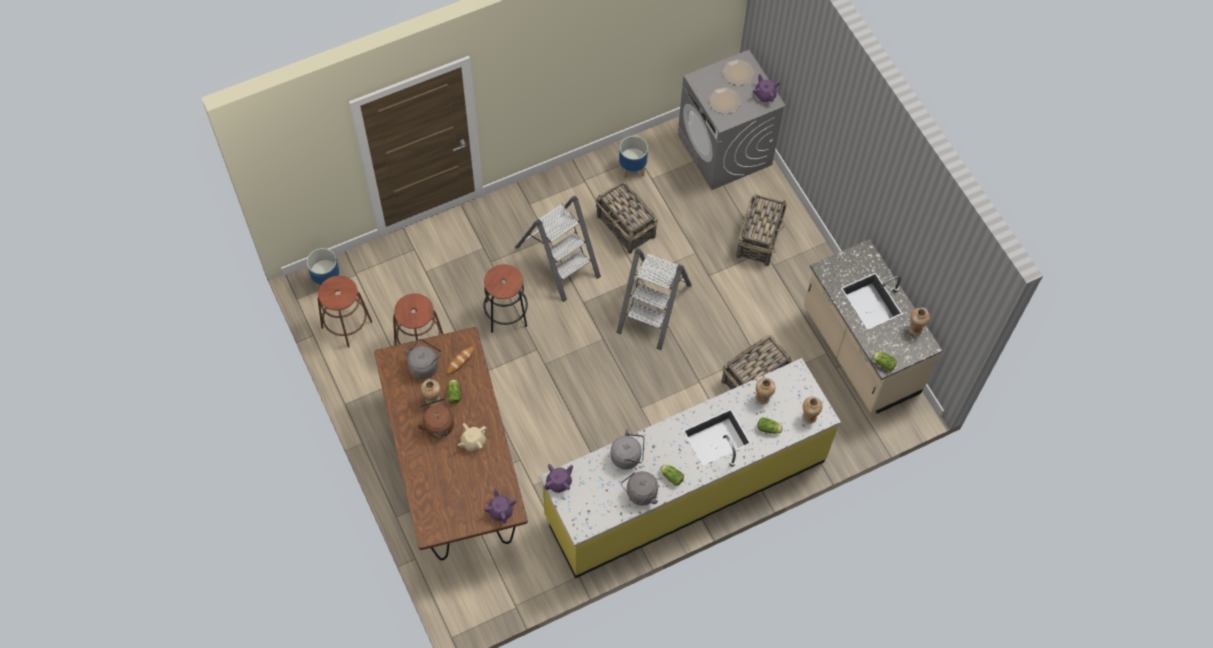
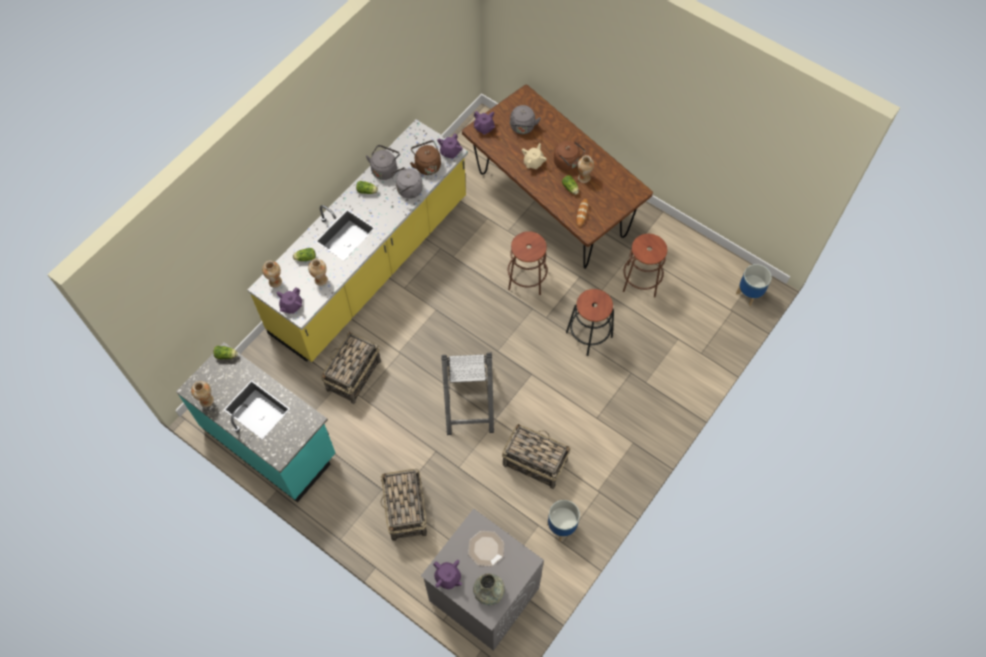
camera: 155 degrees right, 0 degrees up
(346, 324) = (706, 268): brown stool -> brown stool (526, 278)
(424, 365) = (607, 198): grey kettle -> grey kettle (522, 128)
(557, 260) = (576, 401): grey step ladder -> none
(592, 478) = (427, 165): none -> brown kettle
(737, 73) = (489, 592): plate -> grey vase
(802, 384) = (291, 306): none -> purple teapot
(859, 352) = (270, 441): beige counter -> turquoise counter

